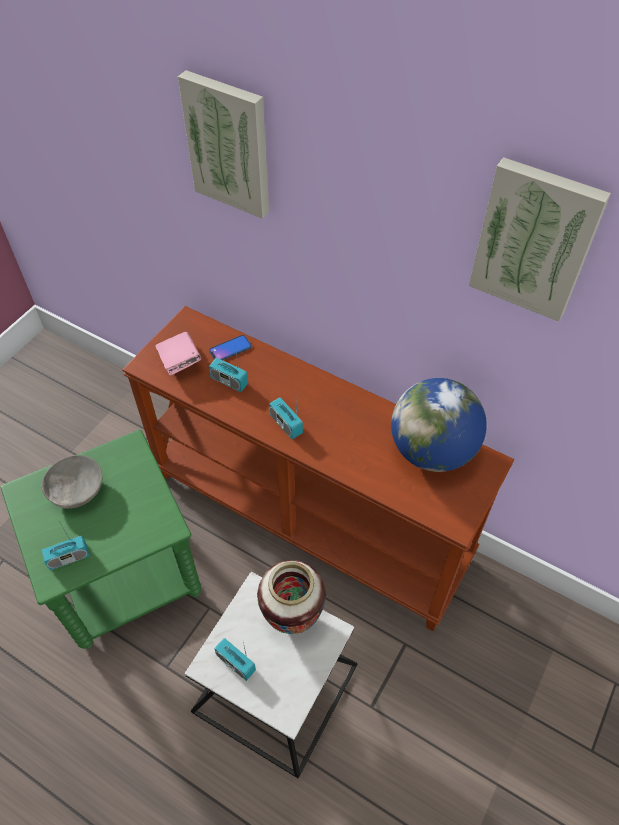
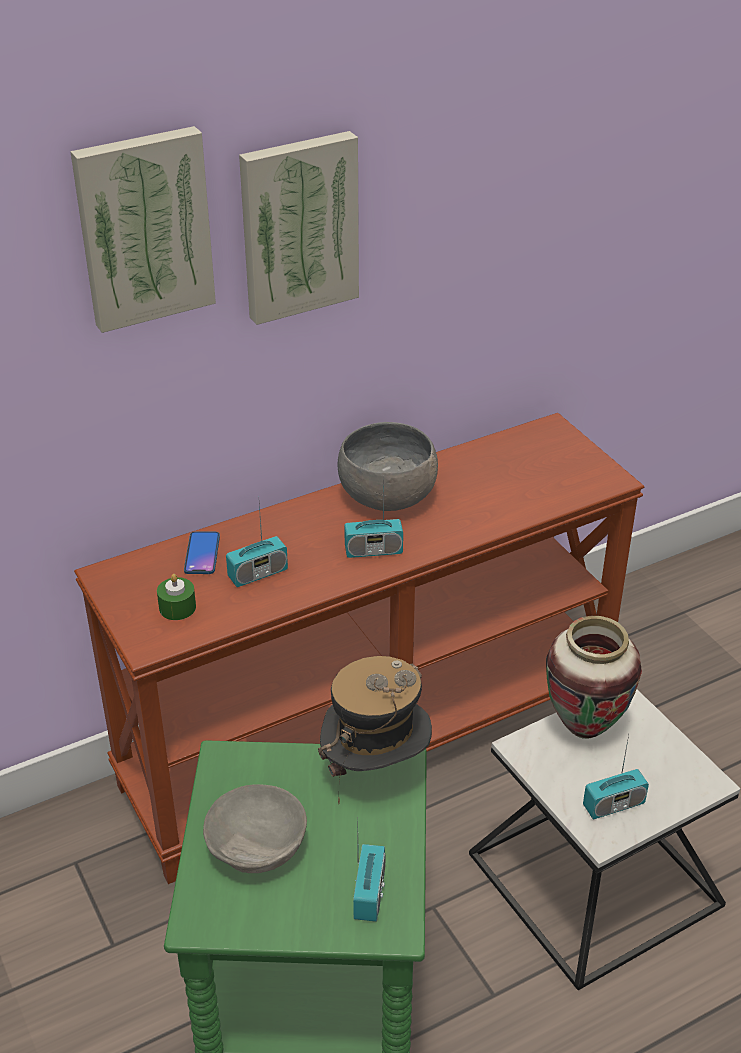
camera: 60 degrees left, 15 degrees down
(158, 518) = (375, 771): none -> hat
(179, 361) = (177, 607): pink book -> green candle
(344, 407) = (387, 496): none -> grey bowl
(432, 450) = (504, 458): globe -> none
(535, 239) = (525, 116): picture -> picture (298, 226)

